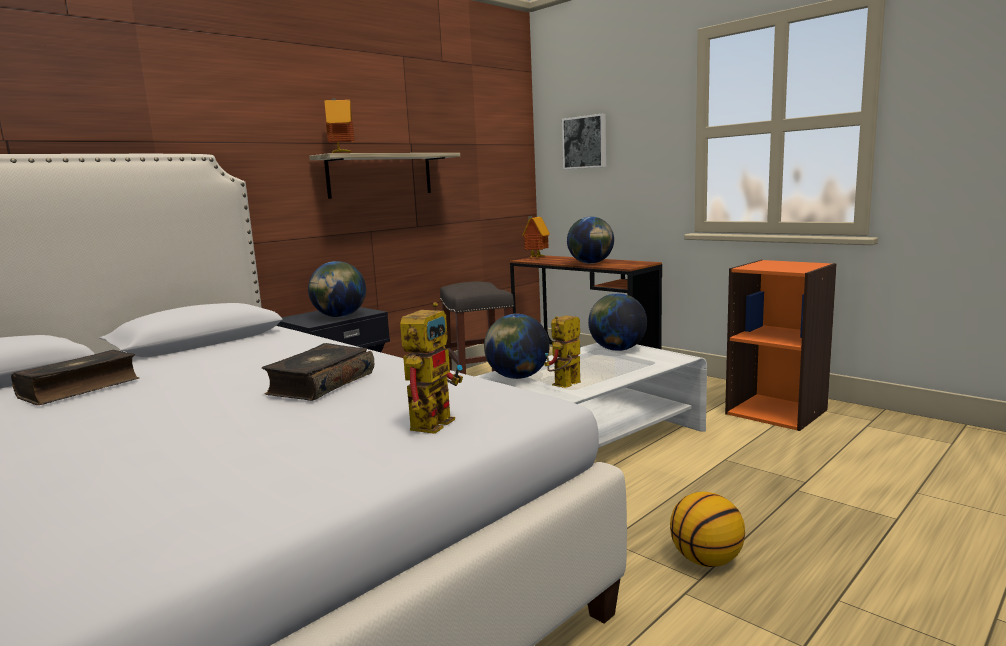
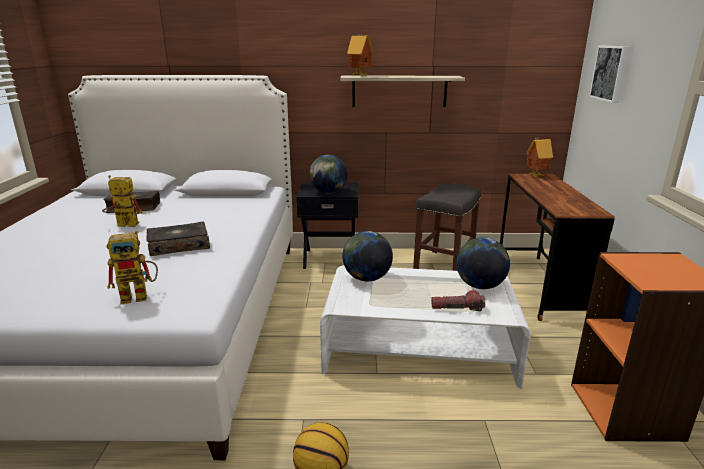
camera: 45 degrees right, 10 degrees up
(564, 386) = (373, 299): toy robot -> toy robot (123, 225)
(591, 263) = (551, 197): globe -> none
(639, 365) = (457, 308): none -> flashlight

